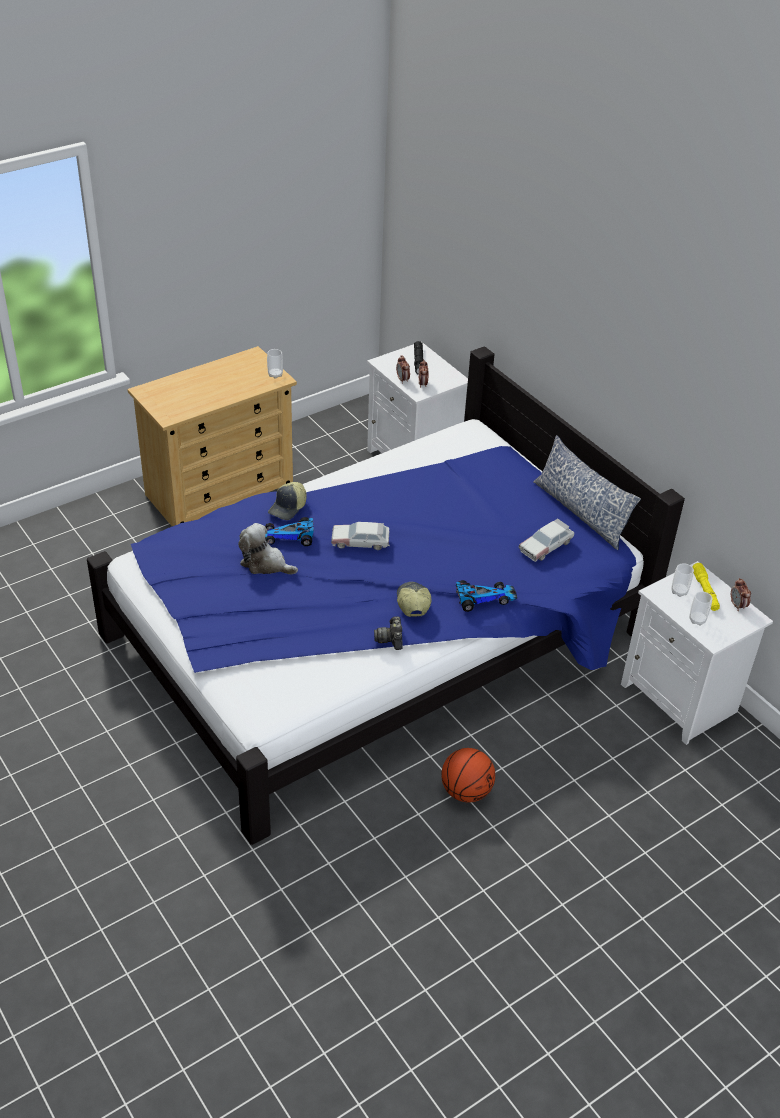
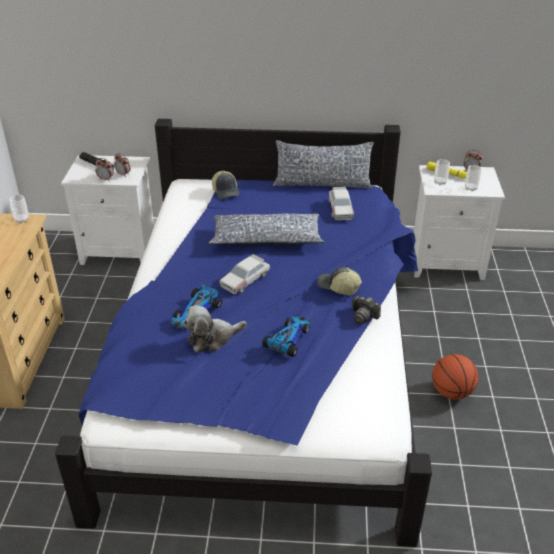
camera: 50 degrees left, 5 degrees down
(288, 508) = (163, 295): cap -> cap (226, 191)
(438, 523) = (266, 239): none -> pillow
(483, 598) = (365, 255): toy car -> toy car (288, 338)

